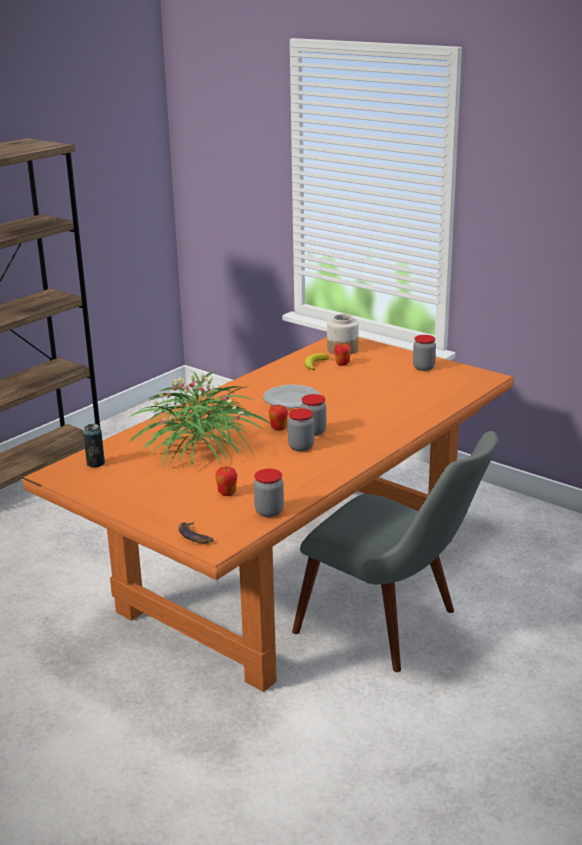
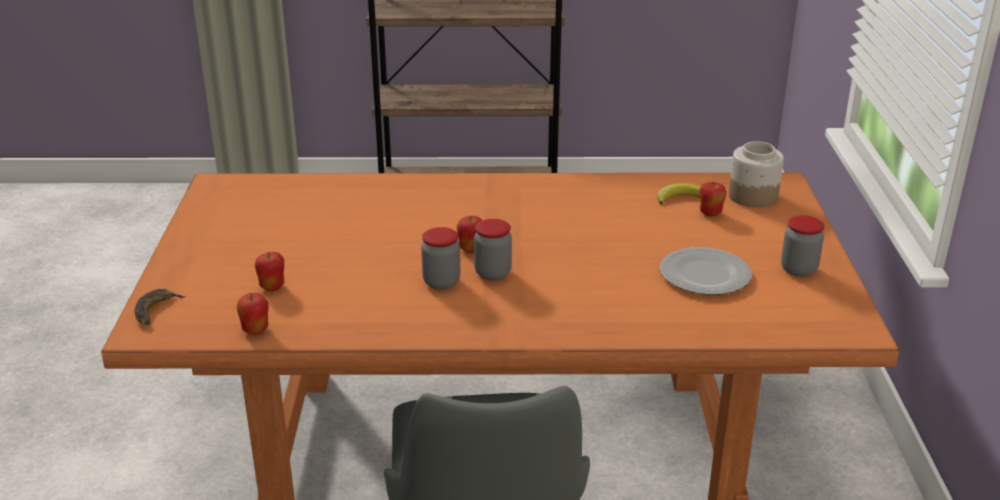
camera: 50 degrees right, 5 degrees up
(95, 463) = (261, 192): can -> none
(199, 448) = (360, 227): potted plant -> none
(269, 511) = (255, 330): jar -> apple
(291, 399) = (560, 224): plate -> plate (705, 274)

